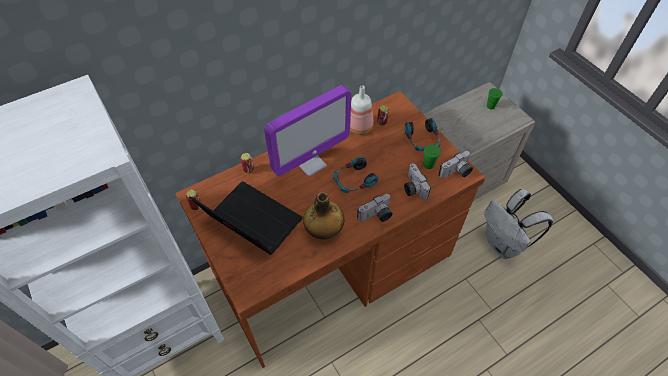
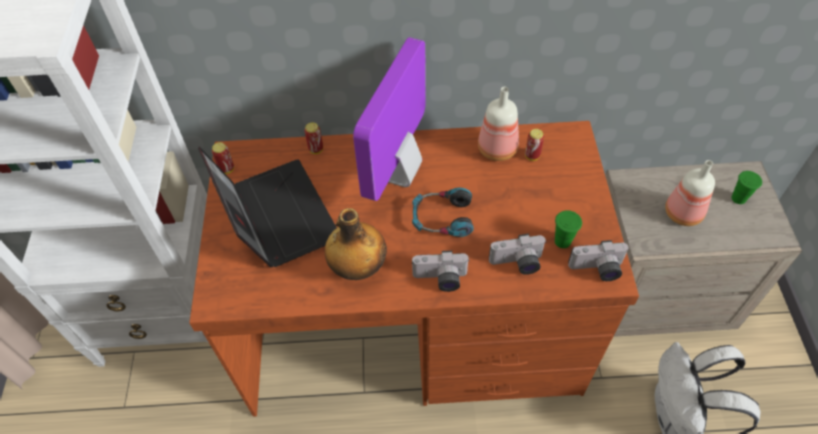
camera: 30 degrees right, 0 degrees up
(310, 163) = (399, 172): monitor -> monitor turned 120 degrees clockwise
(412, 188) = (517, 264): camera -> camera turned 105 degrees counterclockwise
(422, 139) = (576, 202): headphones -> none
(468, 125) = (683, 212): none -> bottle

